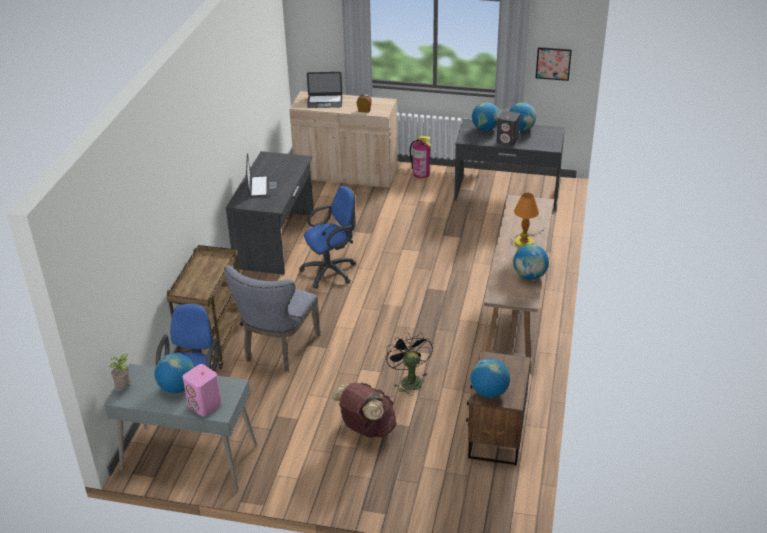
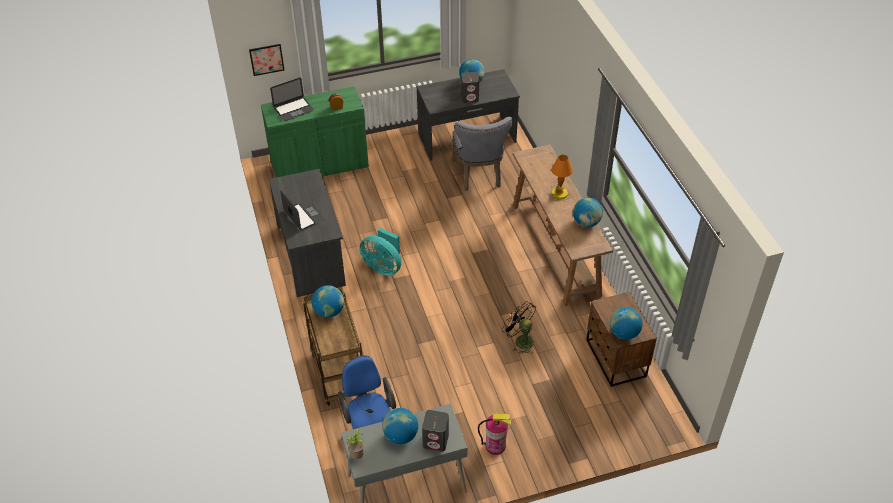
camera: 30 degrees left, 10 degrees up
(205, 405) = (436, 440): pink speaker -> grey speaker
(278, 350) = (398, 358): grey chair -> grey chair (479, 176)
(332, 271) = (383, 267): blue office chair -> turquoise fan
(346, 175) = (320, 166): beige cabinet -> green cabinet
(366, 429) = (521, 396): brown backpack -> none
(421, 174) = (383, 143): fire extinguisher -> fire extinguisher (495, 445)
(485, 128) = (442, 91): globe -> globe (329, 311)
(553, 63) = (485, 18): picture -> picture (266, 59)

